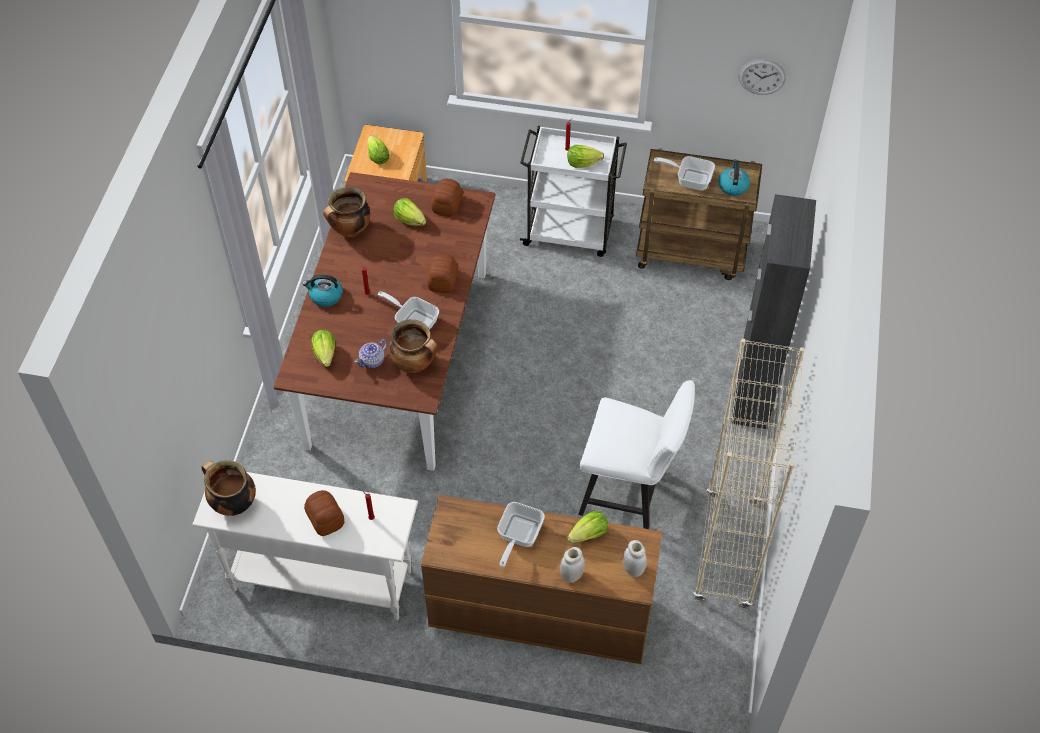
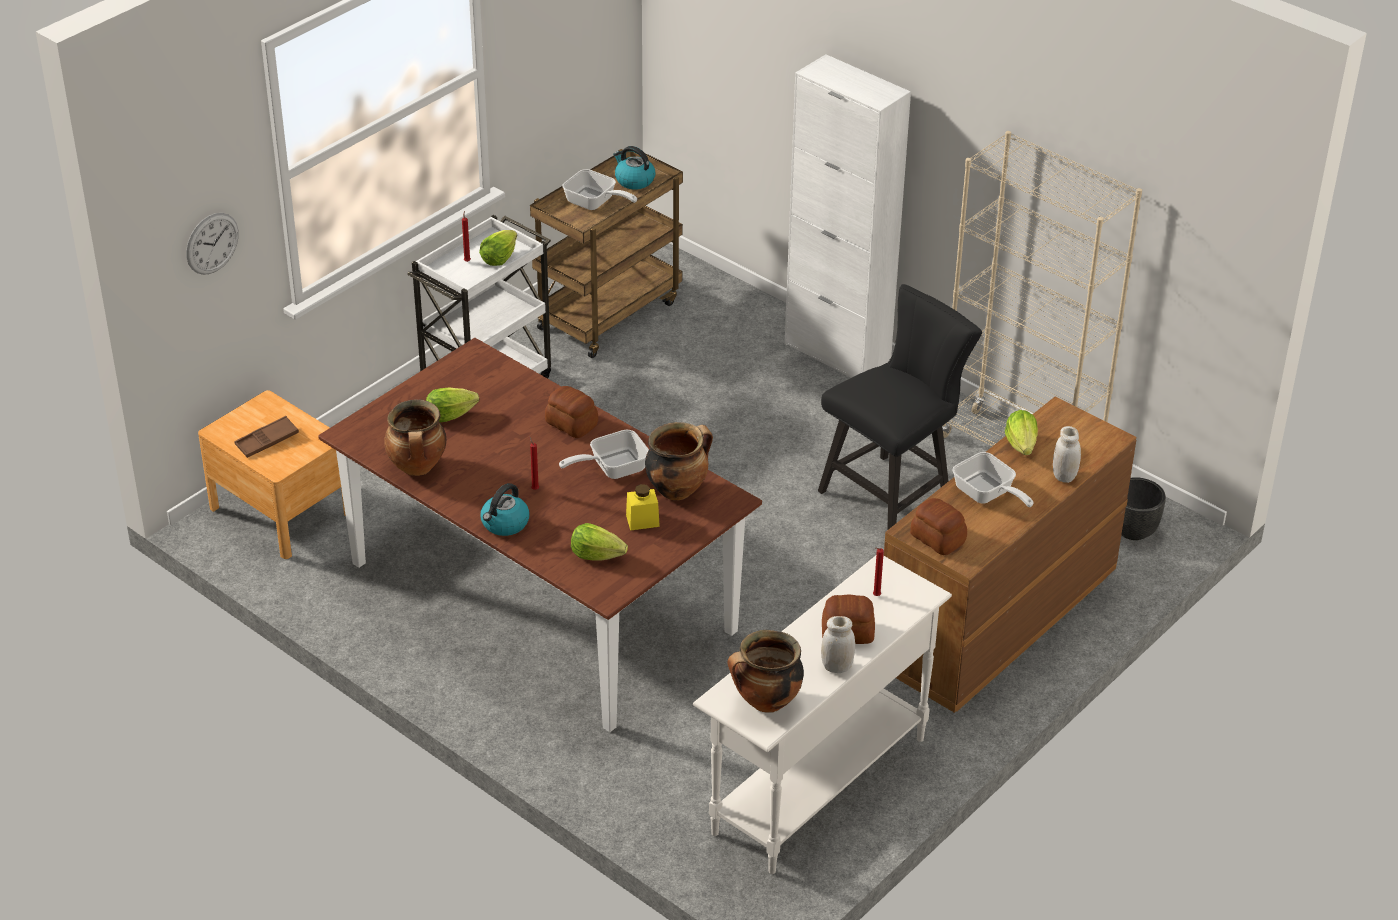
camera: 60 degrees left, 15 degrees down
(372, 361) = (642, 521): teapot -> yellow jar
(377, 157) = (267, 441): lettuce -> brown tray
(446, 204) = (456, 379): bread -> bread (937, 539)
(629, 492) = (892, 492): white chair -> black chair
(633, 569) = (1086, 432): white jar -> white jar (836, 667)
(689, 179) = (594, 203): frying pan -> frying pan turned 105 degrees counterclockwise
(697, 659) = (1134, 531): none -> black planter
(752, 393) = (837, 354): black cabinet -> white cabinet
(762, 76) = (585, 44): wall clock -> wall clock (212, 243)

